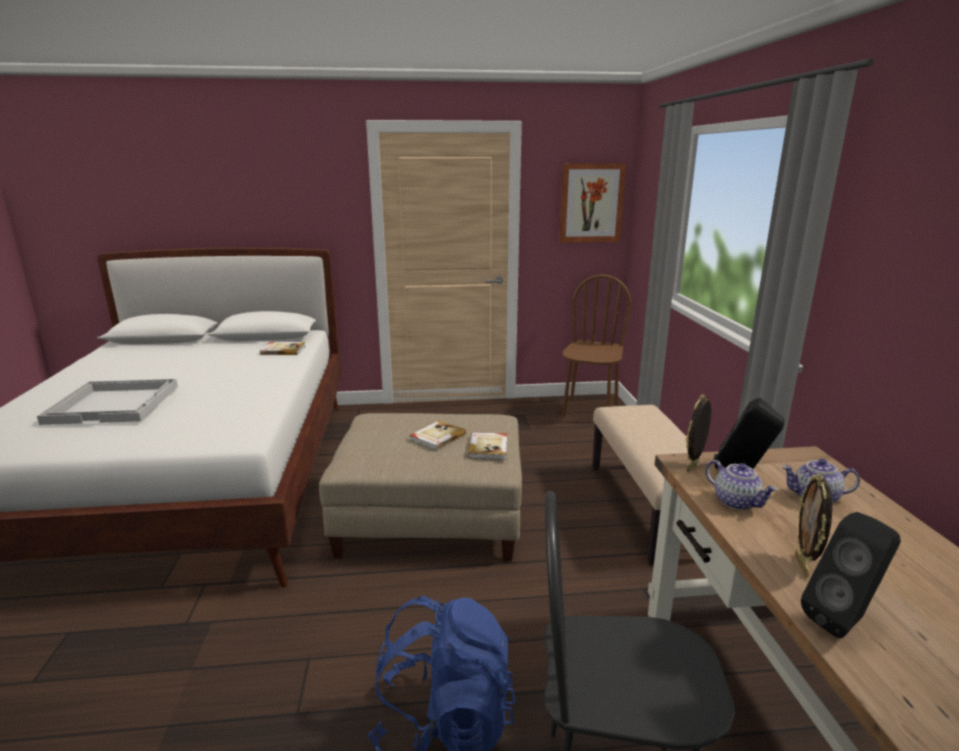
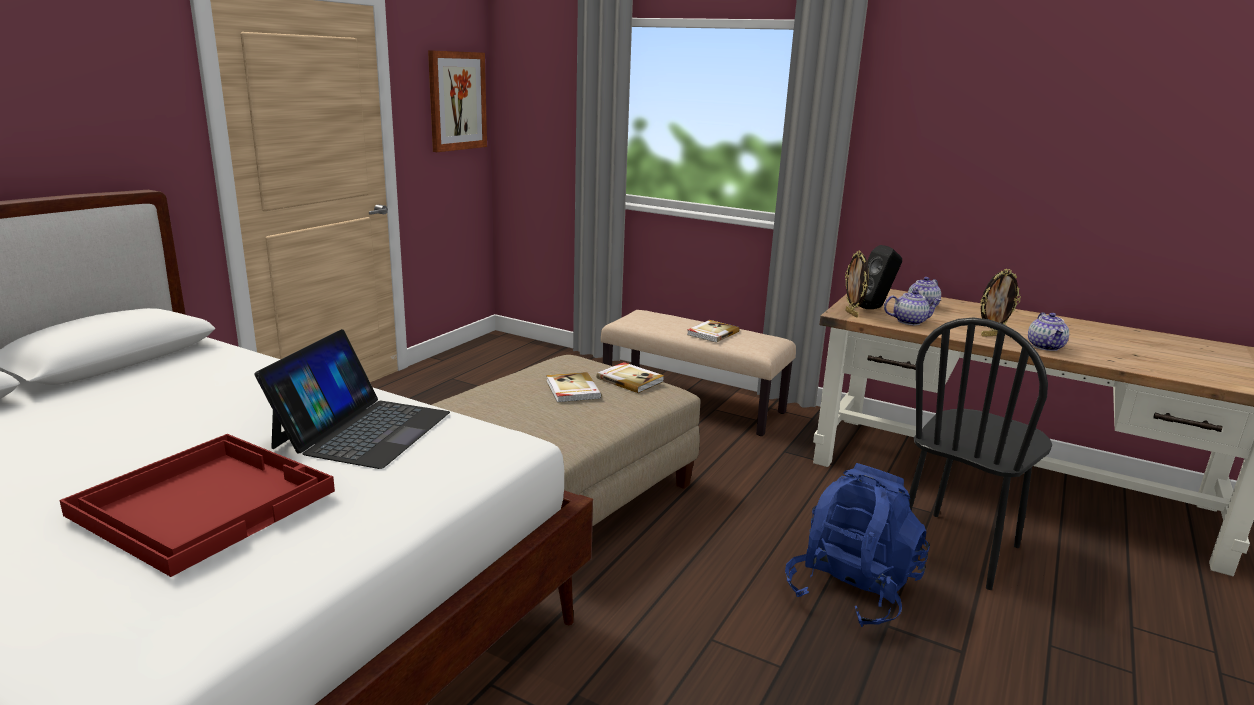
camera: 55 degrees left, 0 degrees up
(115, 403) = (204, 501): white tray -> red tray
(229, 401) = (362, 429): none -> laptop
(283, 350) = (220, 364): book -> book (712, 333)
(589, 410) = (504, 352): brown chair -> none
(803, 566) = (992, 335): picture frame -> picture frame turned 60 degrees counterclockwise
(843, 621) = (1046, 347): black speaker -> teapot

